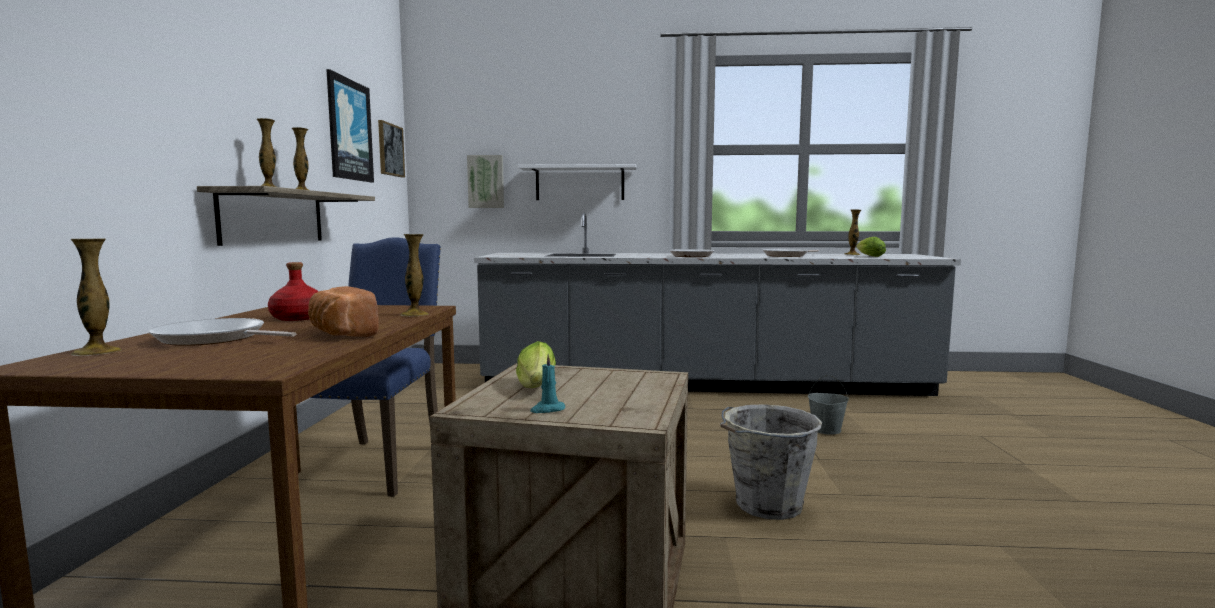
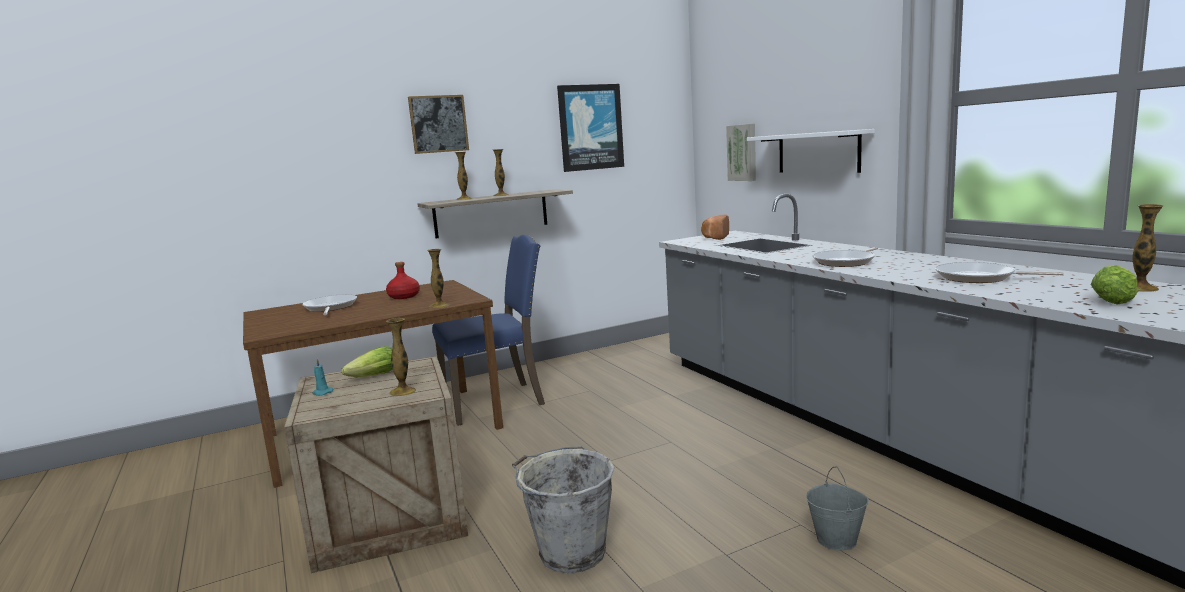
camera: 60 degrees right, 5 degrees up
(97, 352) = (290, 308): vase -> vase (402, 392)
(340, 334) = (358, 316): bread -> bread (714, 237)
(390, 150) = (659, 130): picture -> picture (438, 124)

